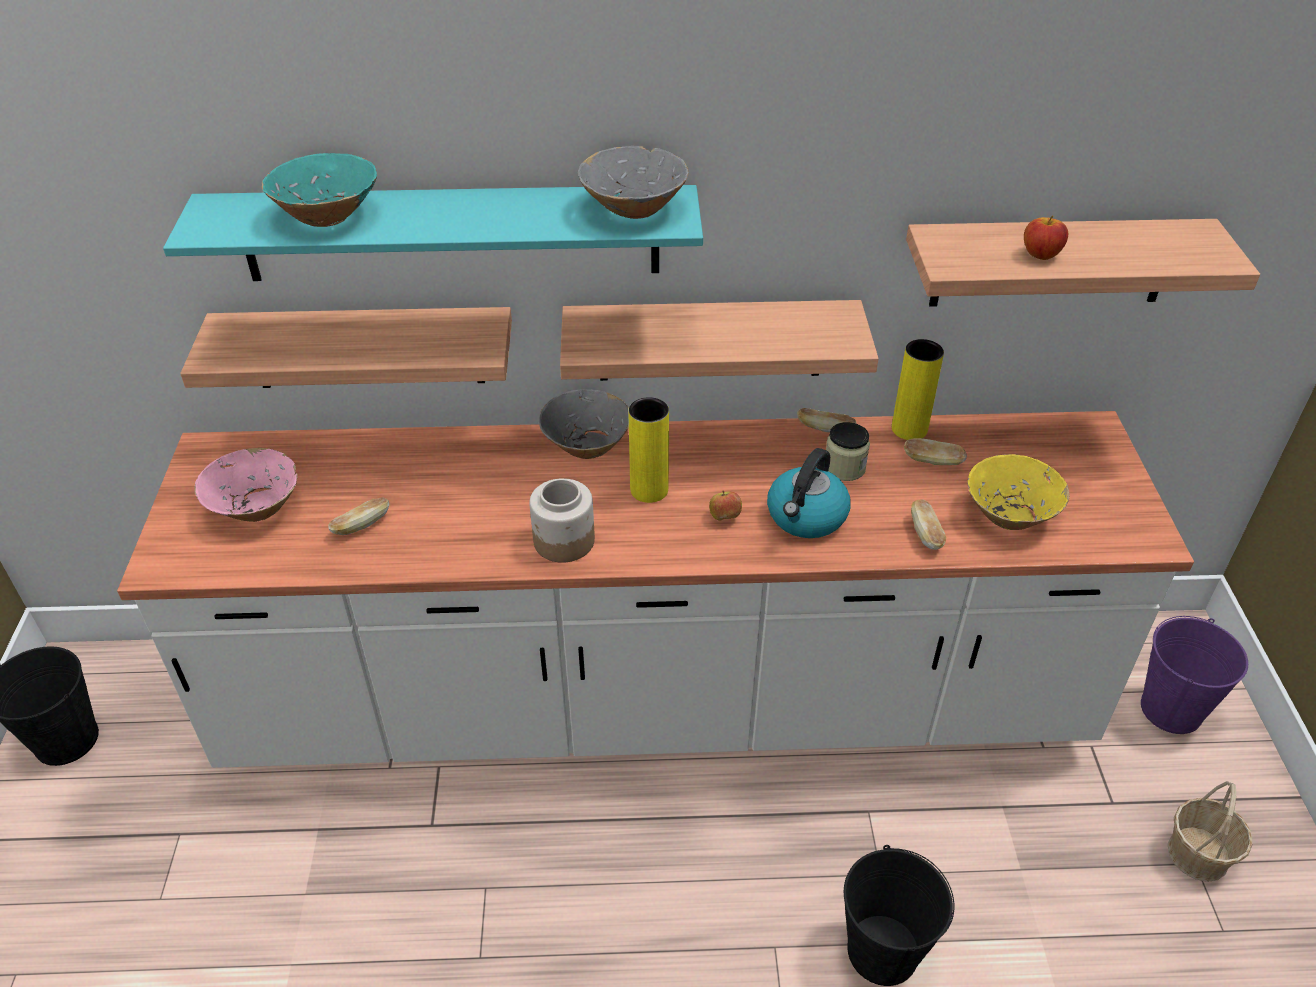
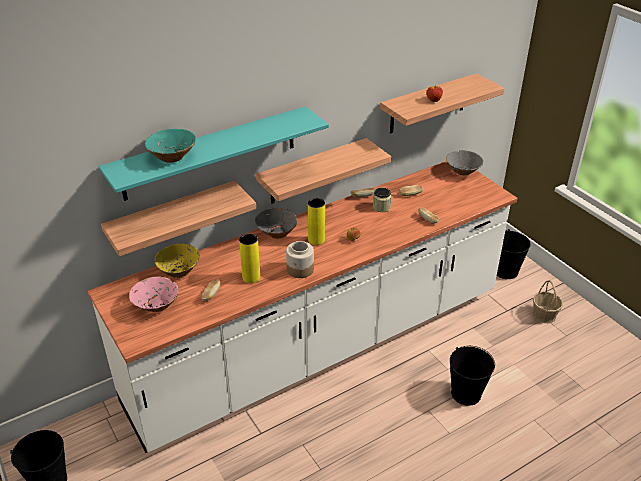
camera: 30 degrees left, 5 degrees down
(634, 209) = (292, 121): grey bowl -> grey bowl (463, 172)
(806, 517) = (382, 228): kettle -> none
(909, 429) = (393, 186): yellow vase -> yellow vase (251, 277)
(1010, 515) = (450, 203): yellow bowl -> yellow bowl (179, 271)
(1171, 709) = (505, 271): purple bucket -> black bucket

